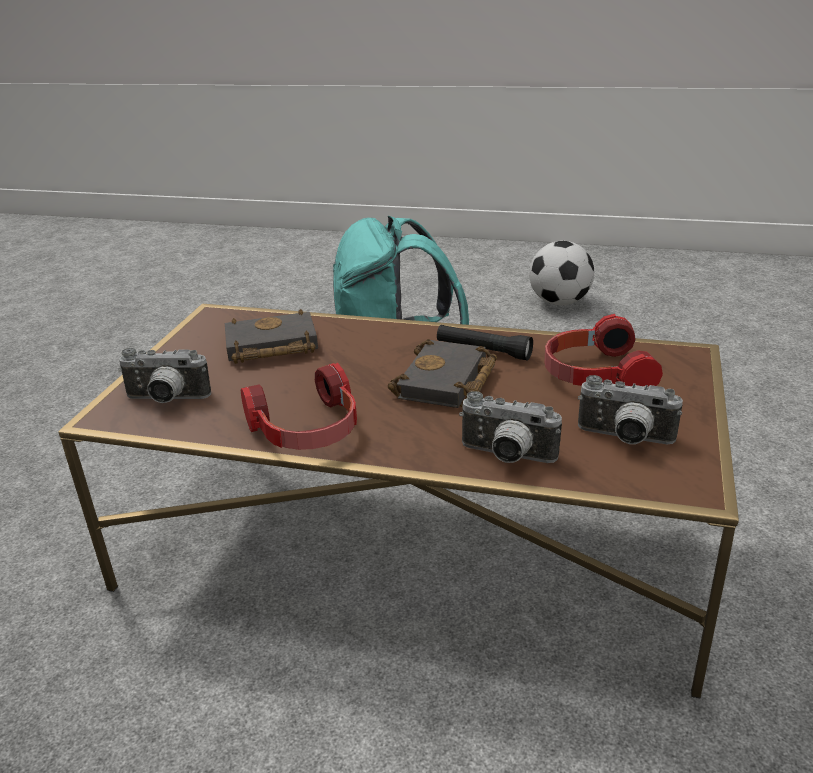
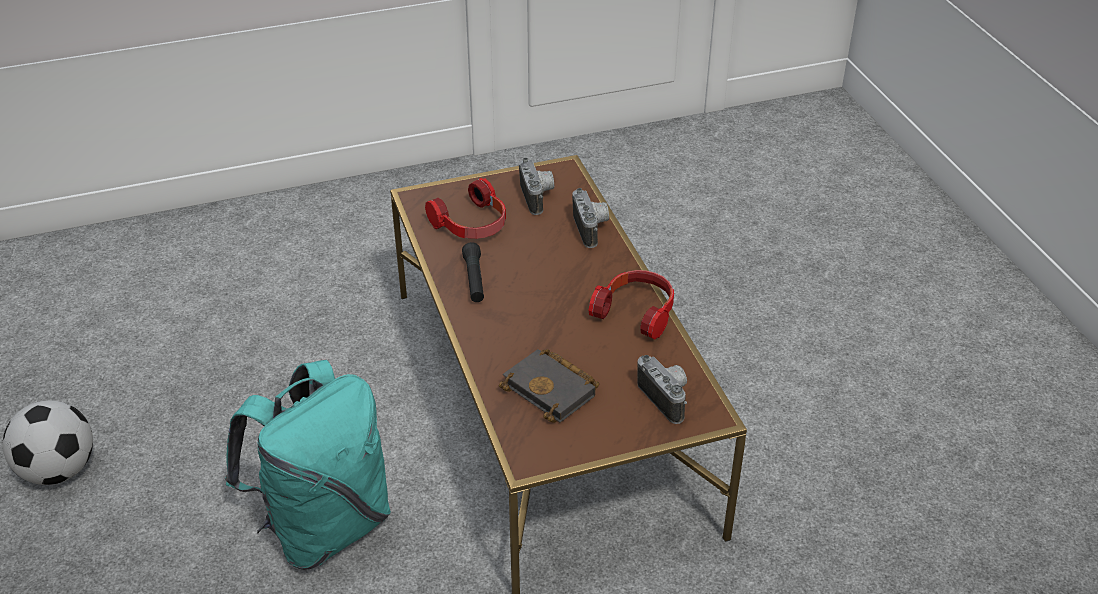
camera: 125 degrees left, 10 degrees up
(447, 383) = (532, 279): black book -> none

